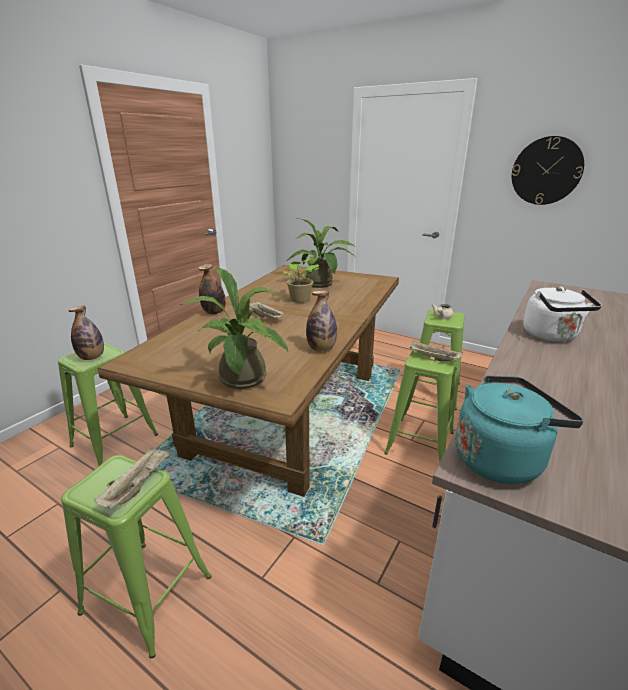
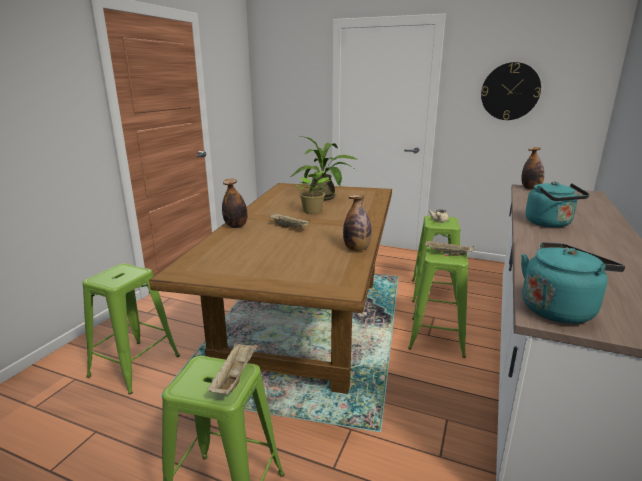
camera: 10 degrees left, 5 degrees down
(92, 357) = (119, 277): bottle -> bottle (530, 188)
(243, 382) = (302, 280): potted plant -> none
(552, 336) = (550, 224): white kettle -> turquoise kettle

